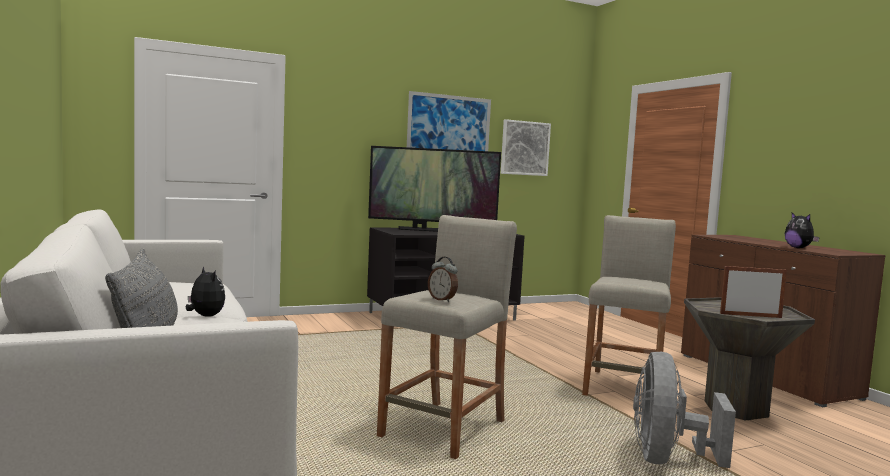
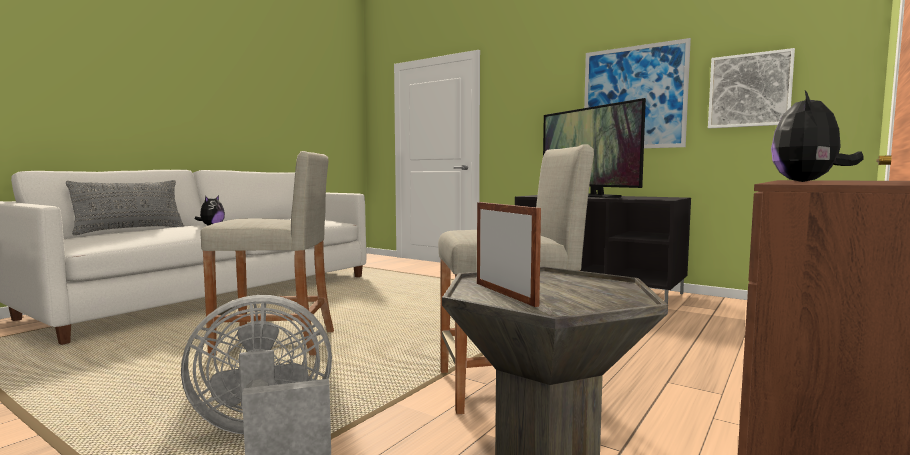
camera: 60 degrees right, 0 degrees up
(442, 300) = (233, 220): alarm clock -> none

